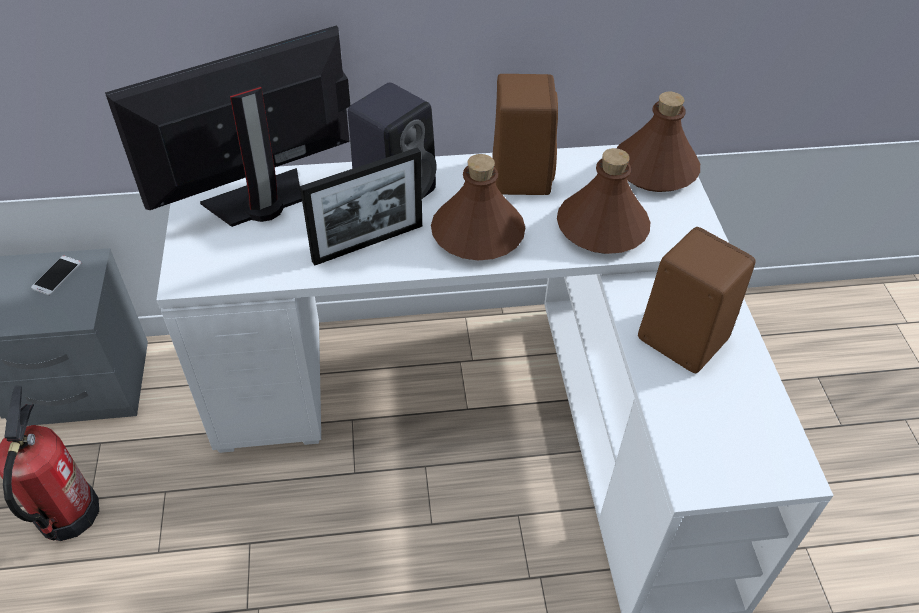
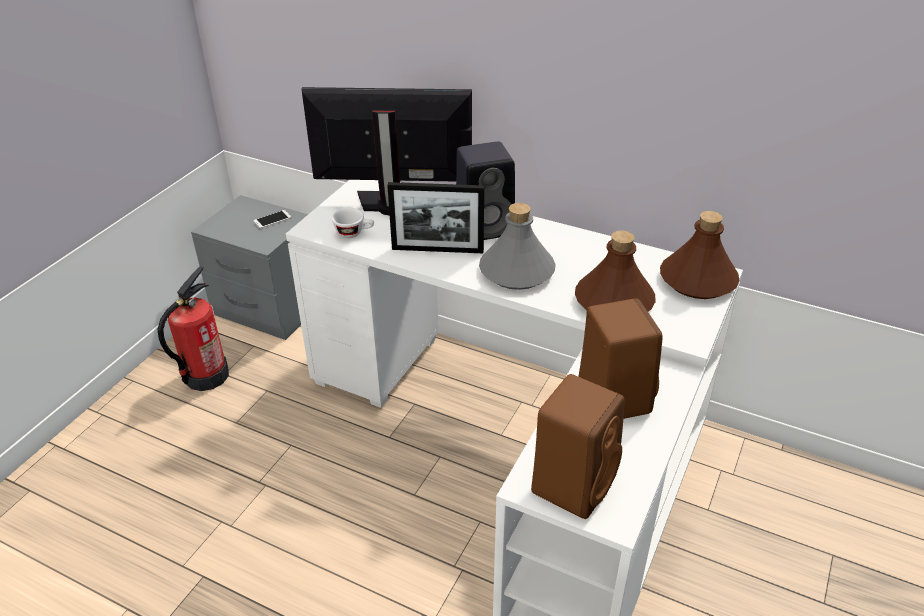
camera: 35 degrees right, 10 degrees down
(247, 262) = (354, 233): none -> white cup
(478, 234) = (517, 271): brown bottle -> grey bottle
(519, 174) = (585, 247): brown speaker -> brown speaker (574, 482)

